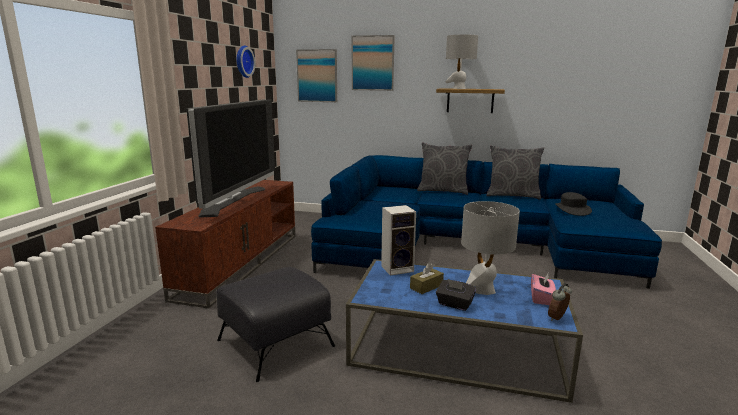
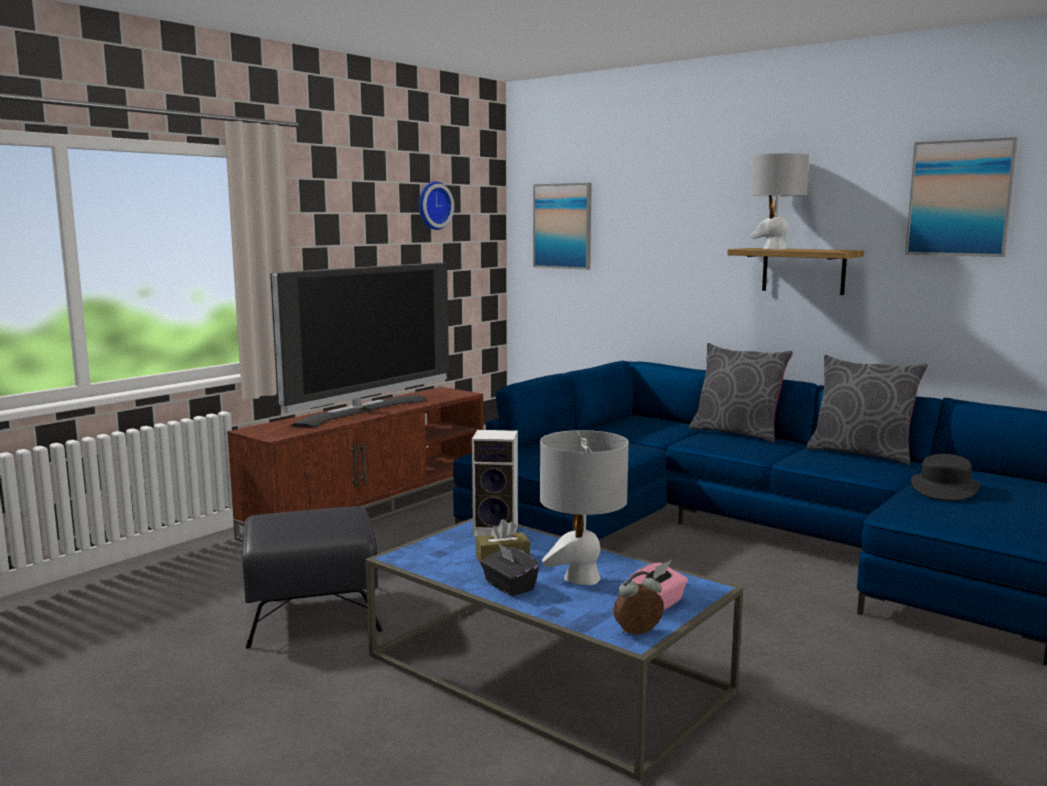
camera: 25 degrees right, 5 degrees down
(373, 63) = (644, 204): picture -> picture (960, 198)

